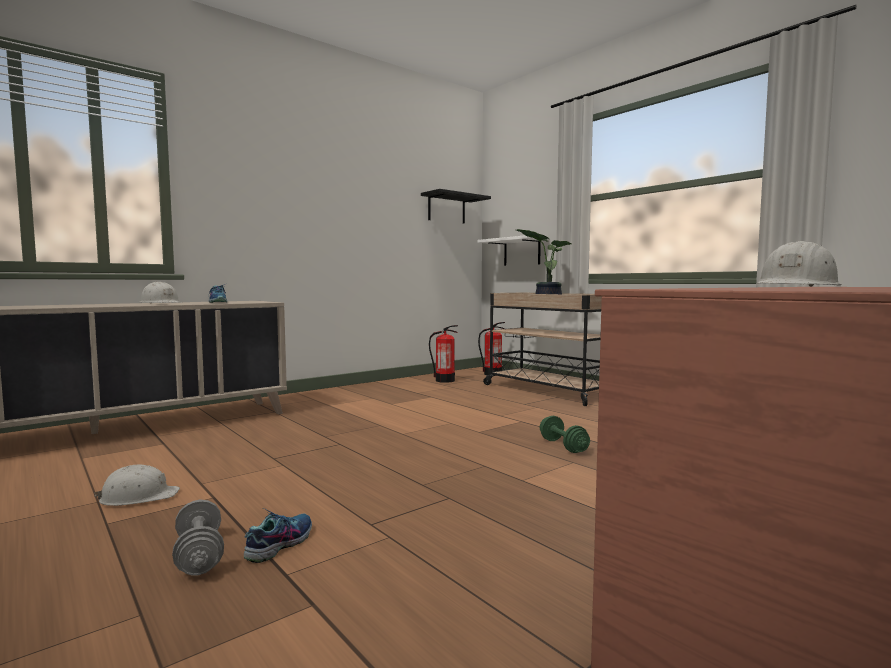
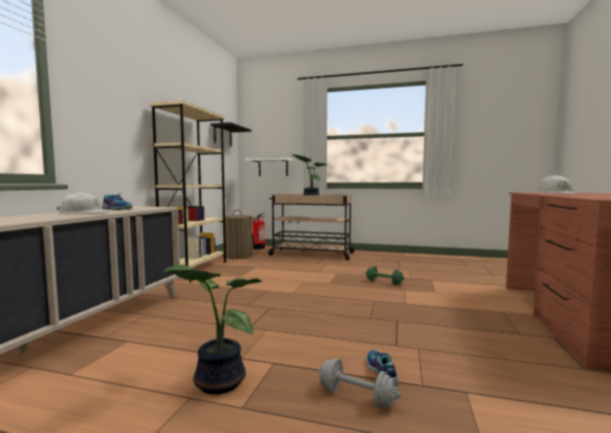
camera: 35 degrees left, 0 degrees up
(138, 496) = (216, 382): white hard hat -> potted plant
(365, 388) = (195, 268): none -> beige bookcase
(444, 380) = (238, 256): fire extinguisher -> laundry basket

